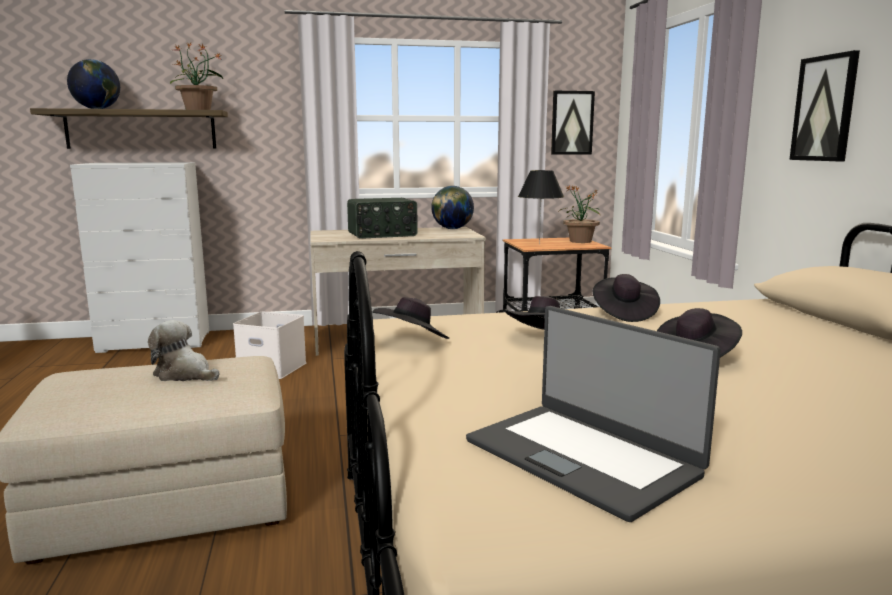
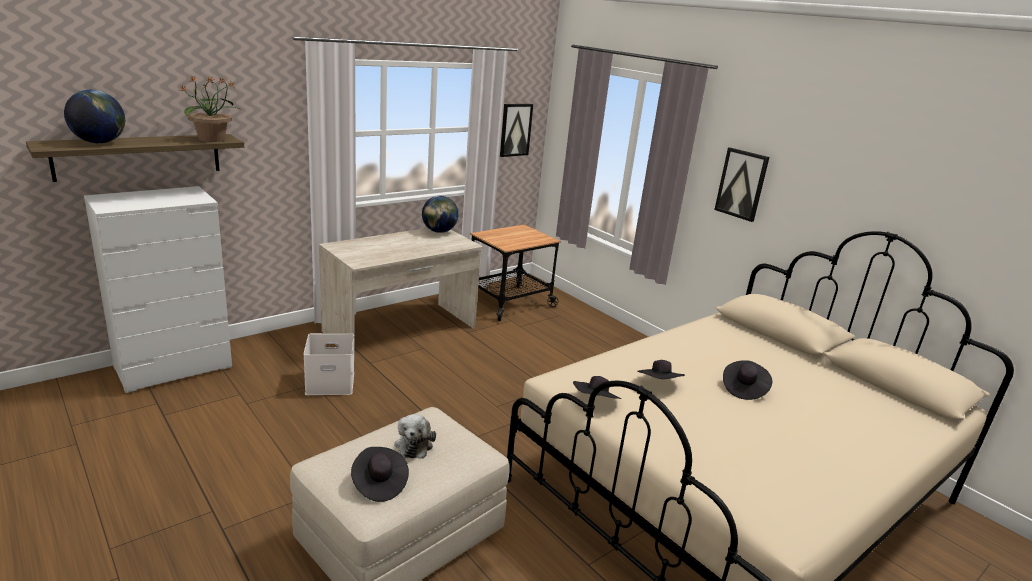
camera: 30 degrees left, 10 degrees up
(185, 374) = (414, 444): plush toy -> plush toy turned 90 degrees counterclockwise
(382, 234) = (396, 248): radio -> none
(539, 244) = (507, 240): black table lamp -> none
(580, 241) = (531, 233): potted plant -> none
(582, 457) = (776, 484): laptop -> none
(623, 314) = (670, 346): black hat -> black hat (379, 484)

